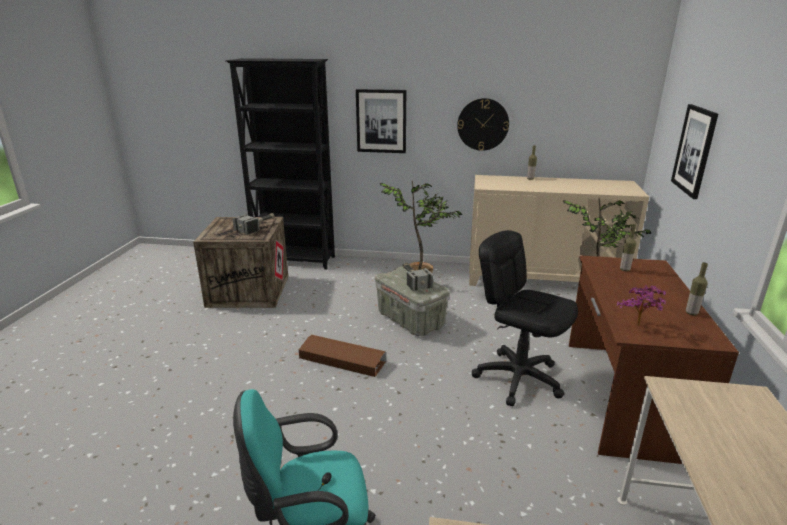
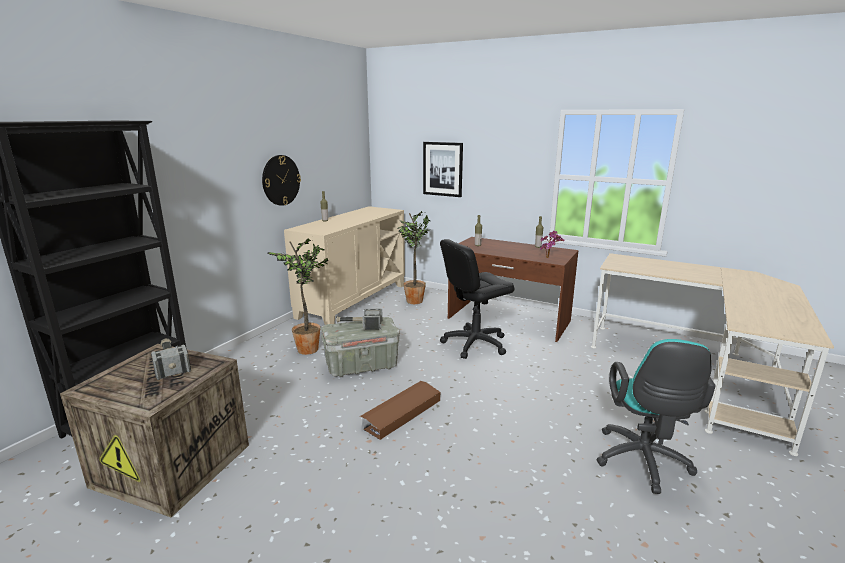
camera: 70 degrees left, 5 degrees down
(381, 121) = (193, 193): picture -> none

